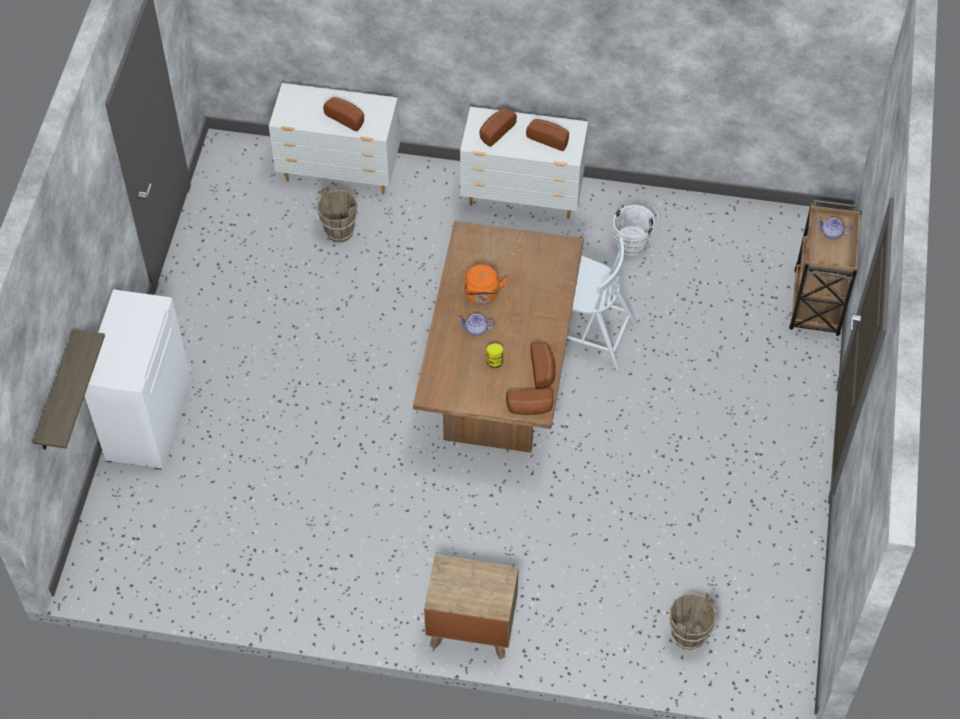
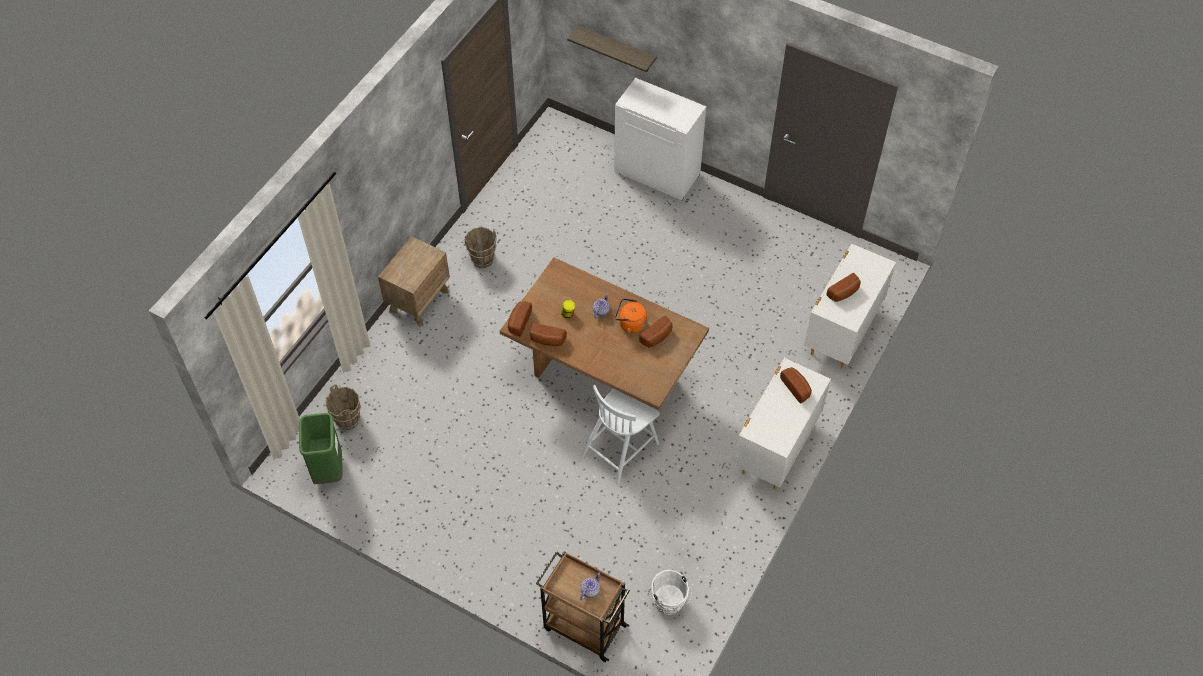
camera: 110 degrees right, 0 degrees up
(339, 232) = (782, 316): brown bucket -> brown bucket (482, 259)
(549, 138) = (776, 423): bread -> bread (657, 337)
(633, 242) = (700, 512): white bucket -> white bucket (670, 603)
(766, 626) = (328, 470): none -> green trash can

